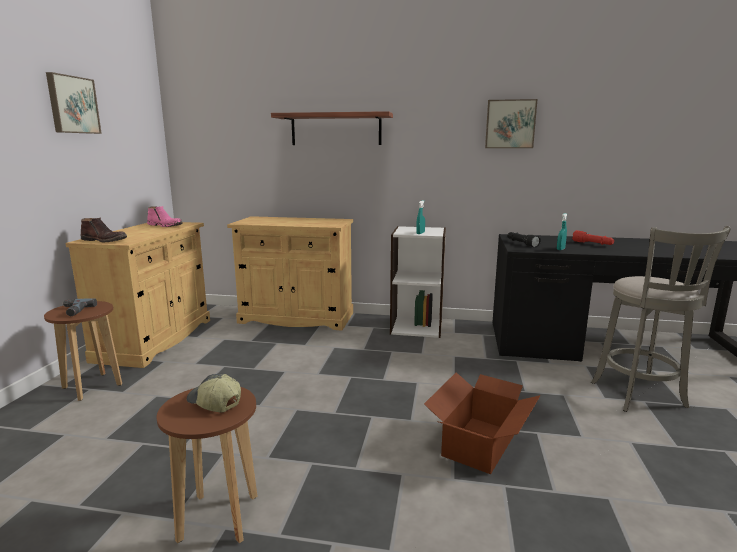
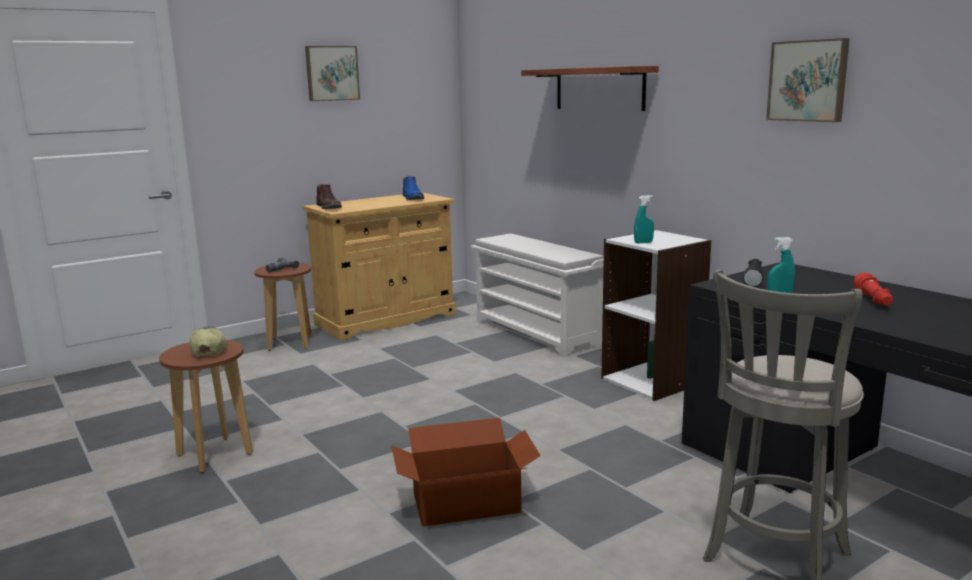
camera: 45 degrees right, 0 degrees up
(165, 225) = (413, 198): pink boot -> blue boot
(296, 318) = (538, 333): beige cabinet -> white shoe rack

